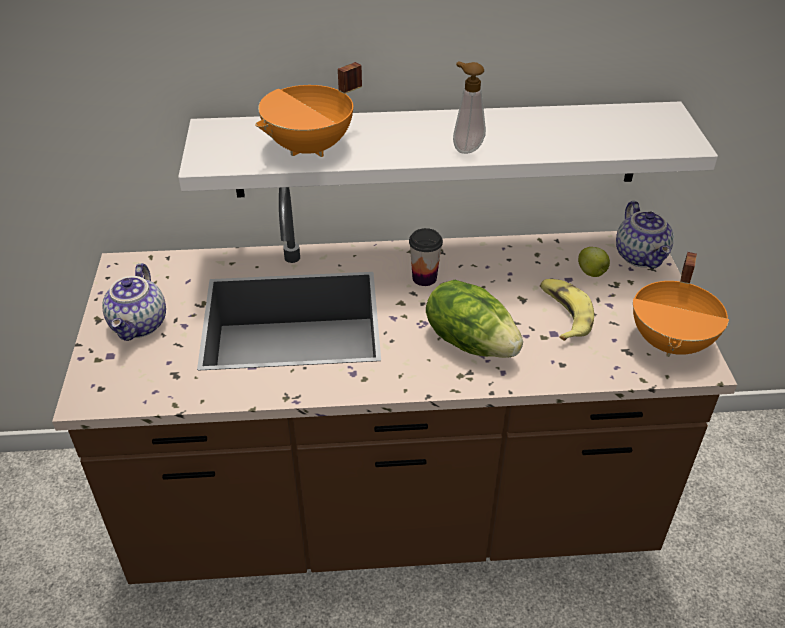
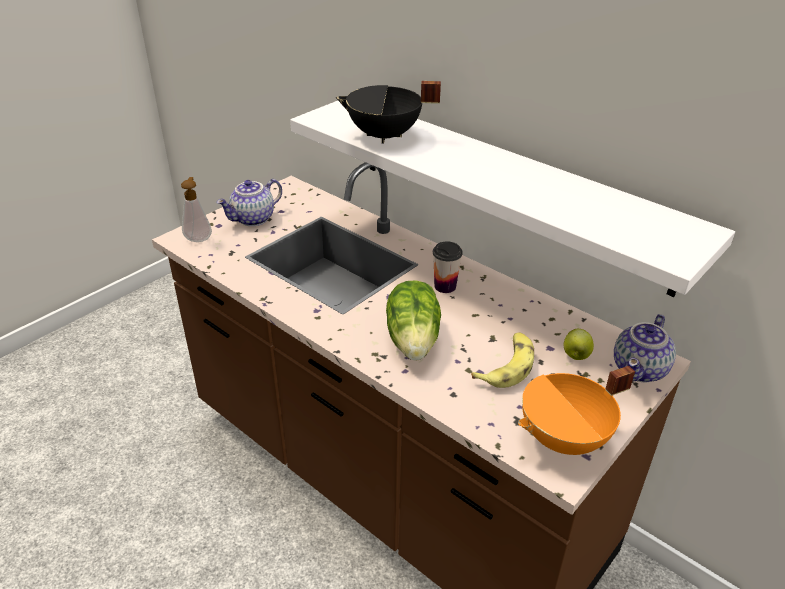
camera: 45 degrees right, 5 degrees down
(311, 148) = (384, 136): orange cooking pot -> black cooking pot
(465, 148) = (483, 179): soap dispenser -> soap dispenser (198, 238)

